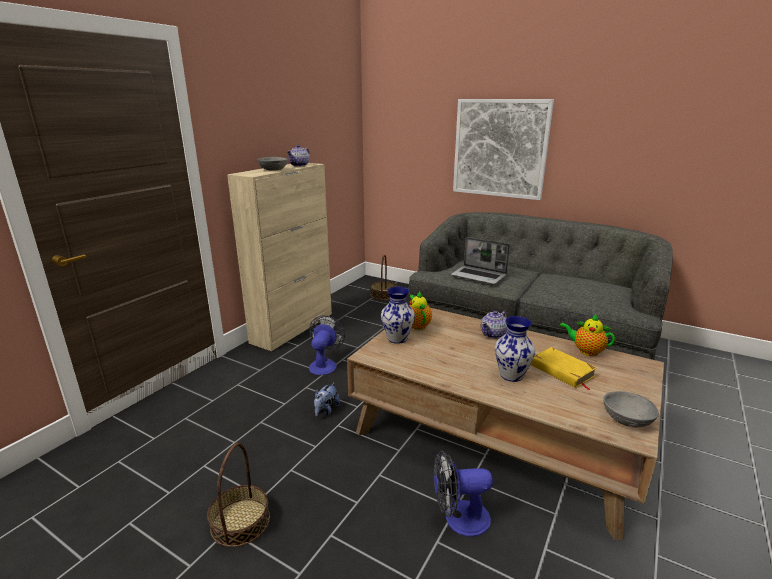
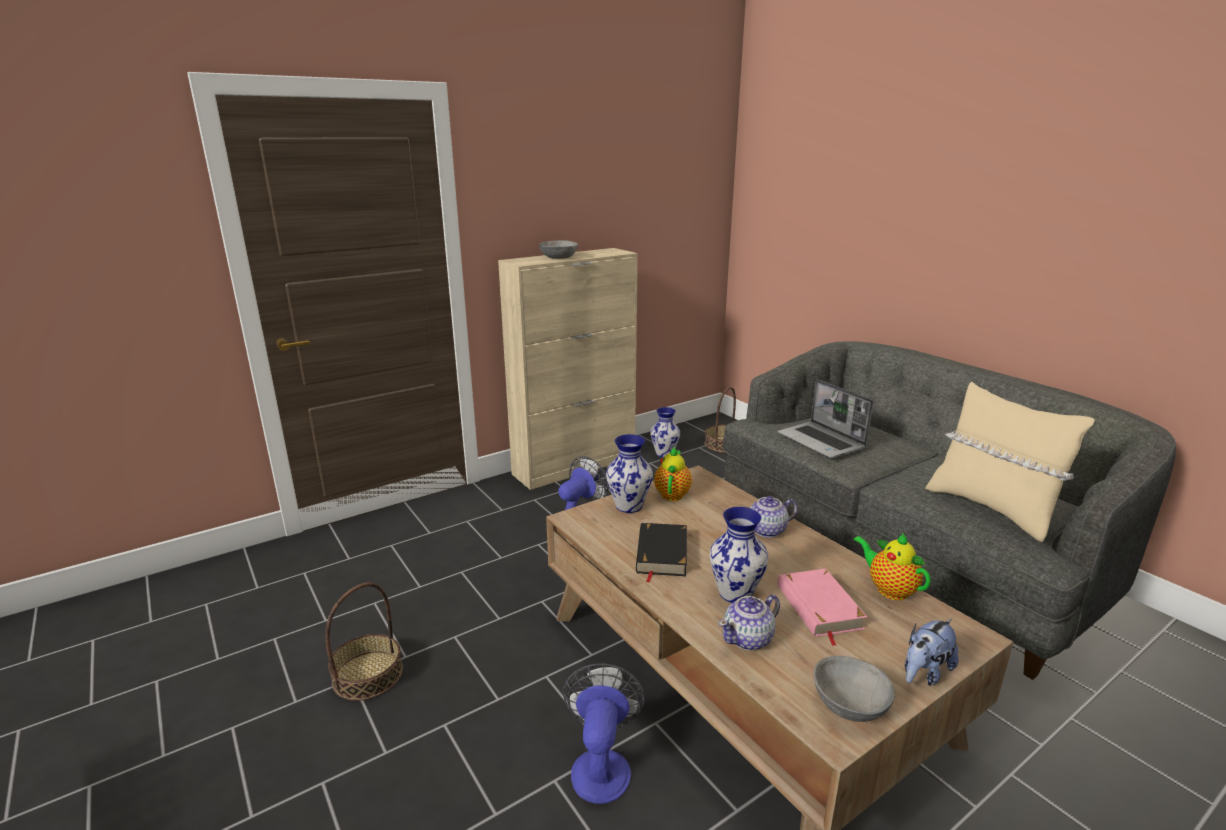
camera: 25 degrees right, 0 degrees up
(299, 165) = (602, 253): teapot -> teapot (748, 639)
(326, 410) = (541, 579): plush toy -> plush toy (924, 672)
(349, 307) = (664, 453): none -> vase
(446, 363) = (661, 554): none -> black book
(459, 519) = (601, 765): fan -> fan turned 75 degrees clockwise
(500, 148) = (913, 247): picture -> none
(562, 371) = (818, 607): yellow book -> pink book
(596, 296) = (991, 509): none -> beige pillow

